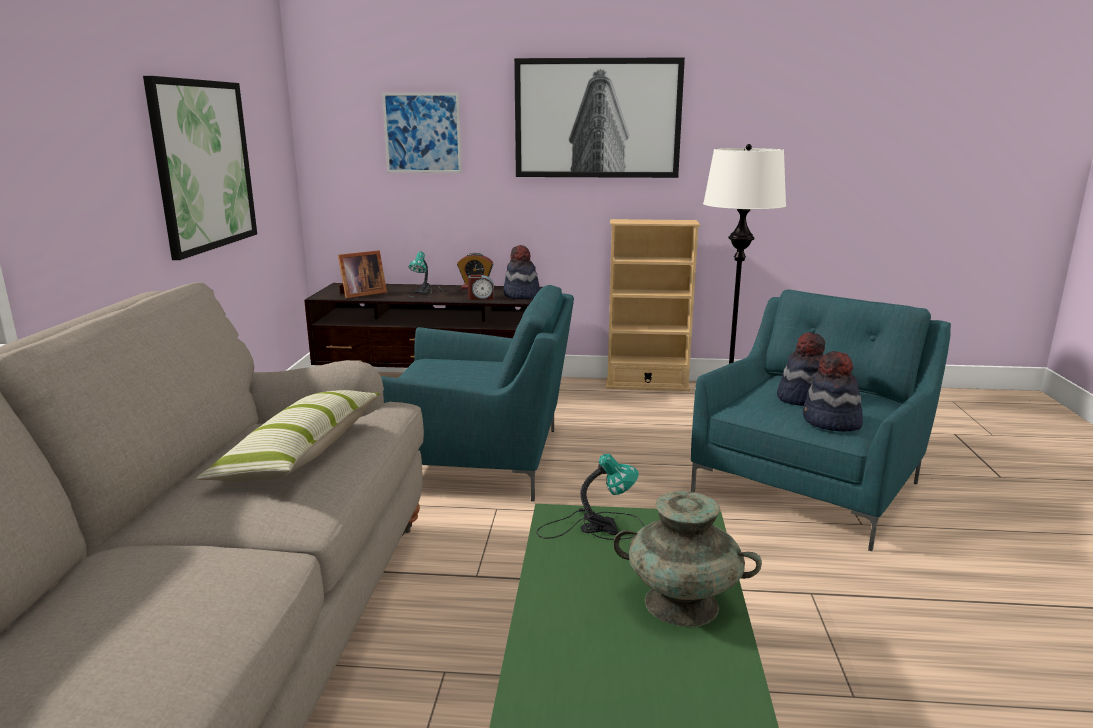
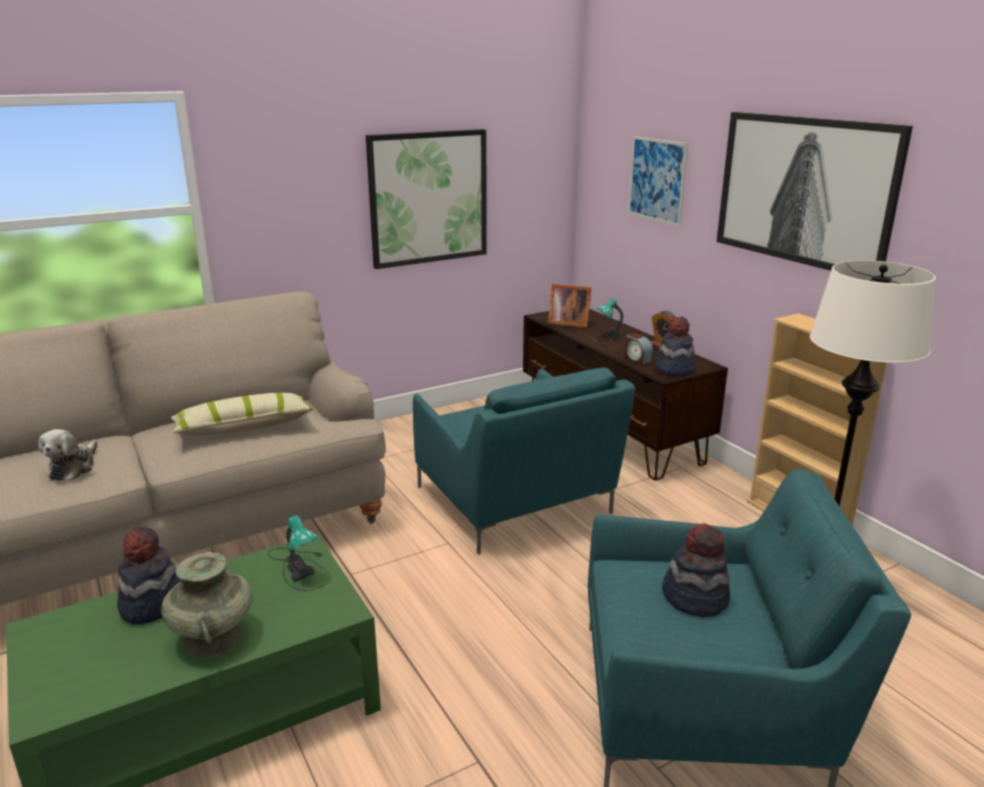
camera: 55 degrees right, 5 degrees up
(189, 588) = (73, 467): none -> plush toy
(831, 422) = (644, 631): hat -> hat (151, 604)

